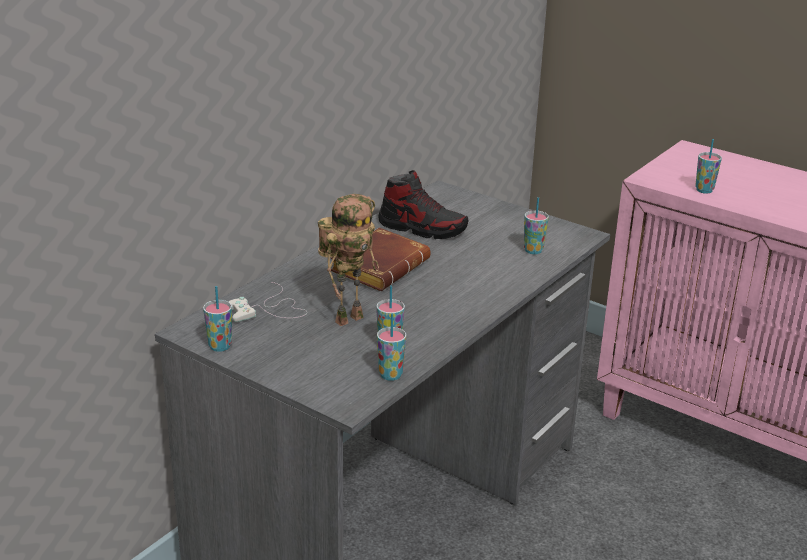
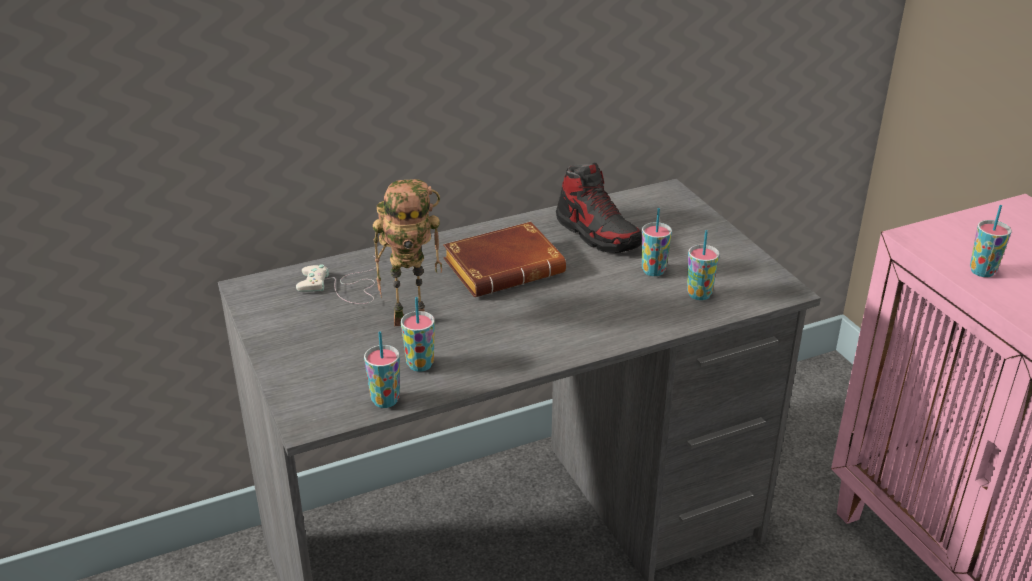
camera: 30 degrees right, 5 degrees up
(220, 346) = (258, 314): cup -> cup (653, 271)

